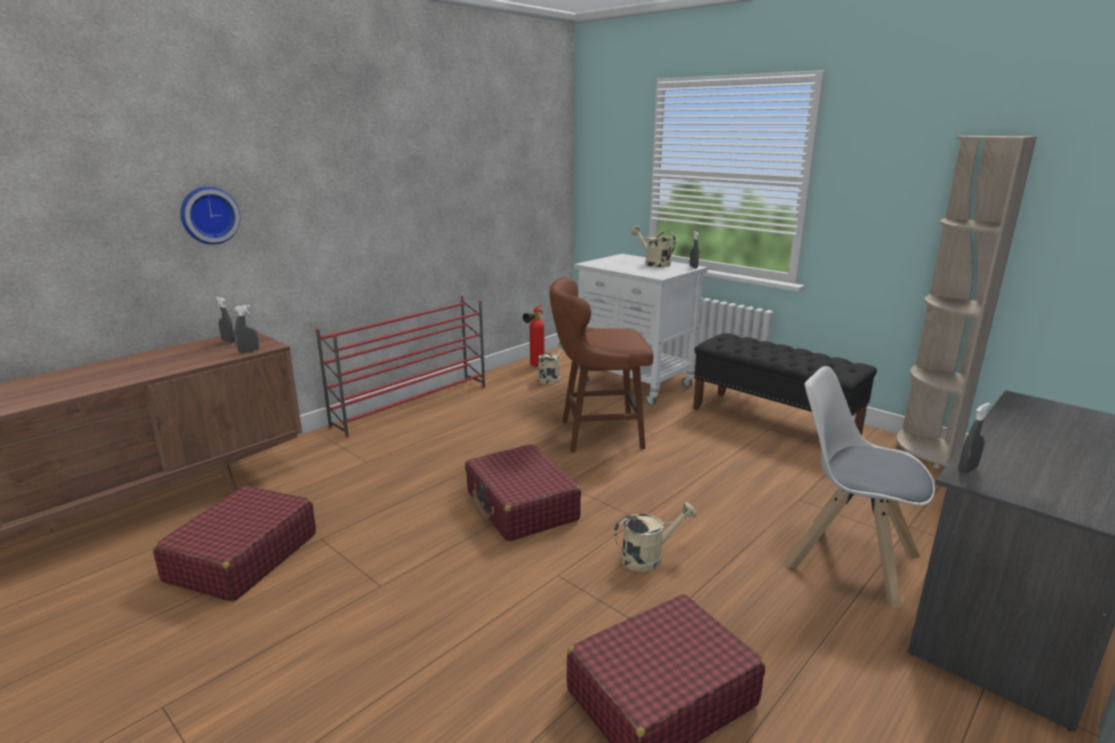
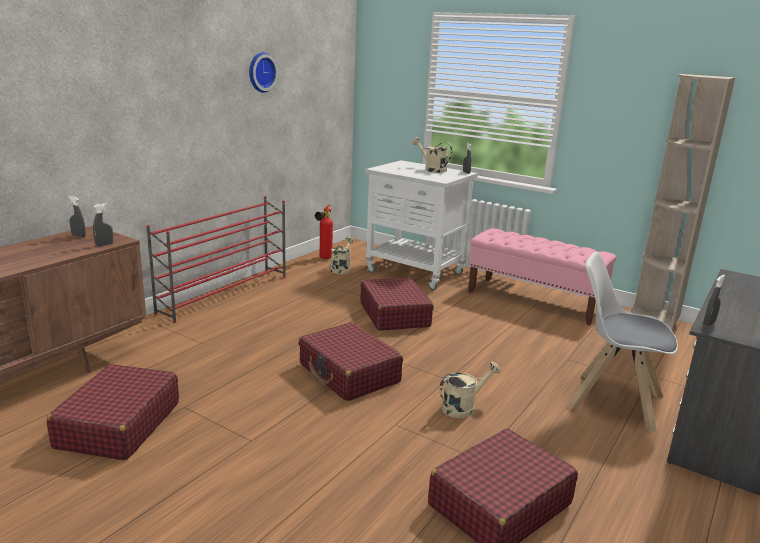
camera: 10 degrees left, 0 degrees up
(209, 215) = (60, 121): wall clock -> wall clock (260, 72)
(596, 434) = (394, 314): brown stool -> red suitcase
(774, 421) = (535, 300): black bench -> pink bench

